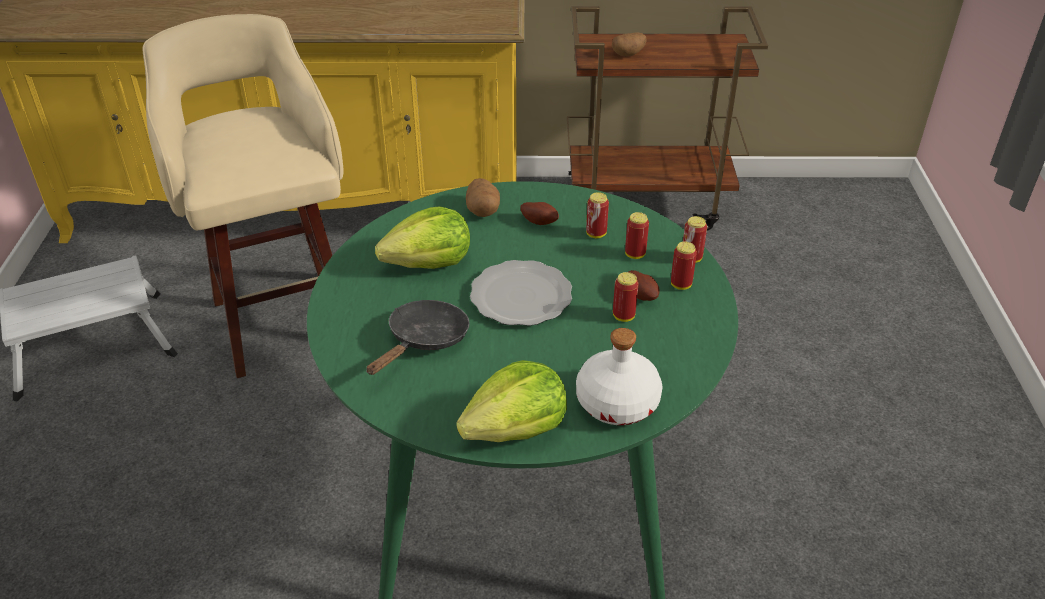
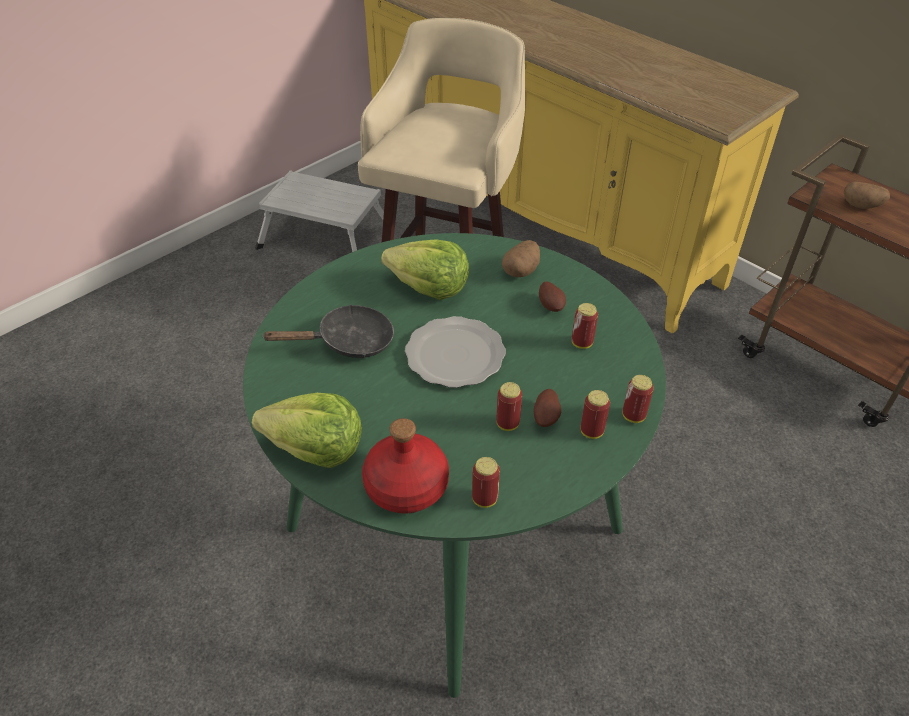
camera: 45 degrees right, 5 degrees up
(618, 403) = (406, 487): white bottle -> red bottle
(635, 254) = (589, 380): can -> can (484, 499)

